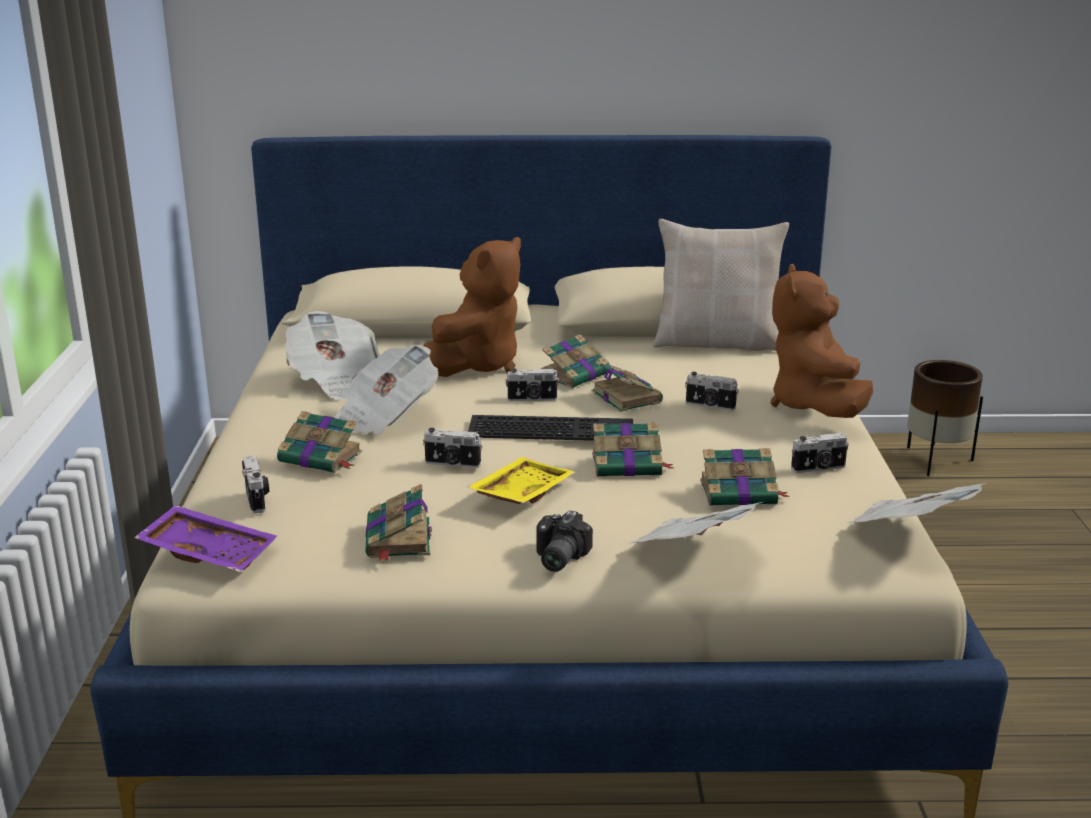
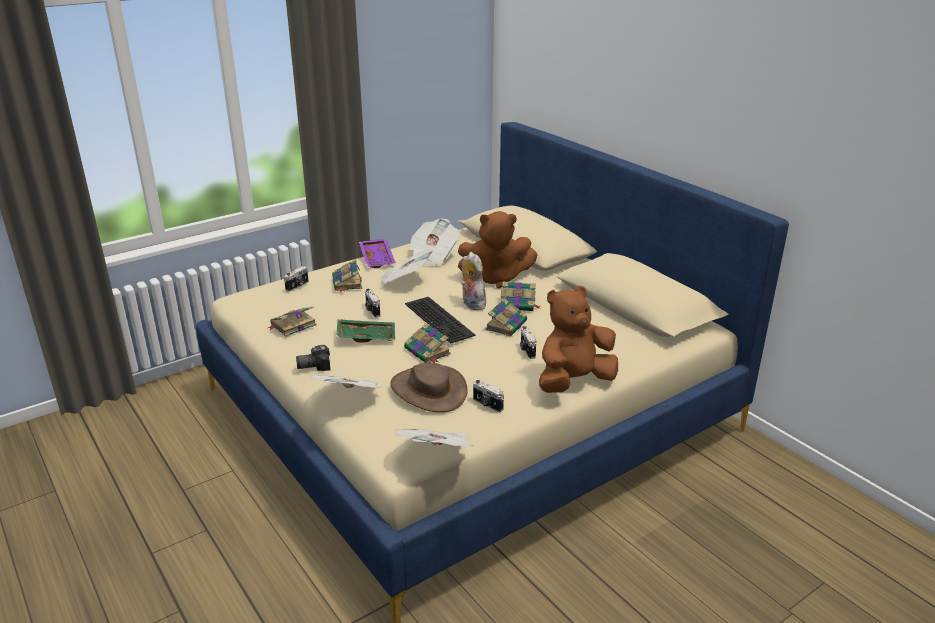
camera: 55 degrees right, 5 degrees up
(210, 552) = (249, 295): purple tray -> purple tray (378, 259)
(520, 493) = (366, 336): yellow tray -> green tray
(532, 399) = (471, 304): camera -> plush toy
(717, 342) = (624, 326): beige pillow -> none
(740, 493) = (428, 390): book -> brown hat
(936, 460) = (803, 496): brown planter -> none

